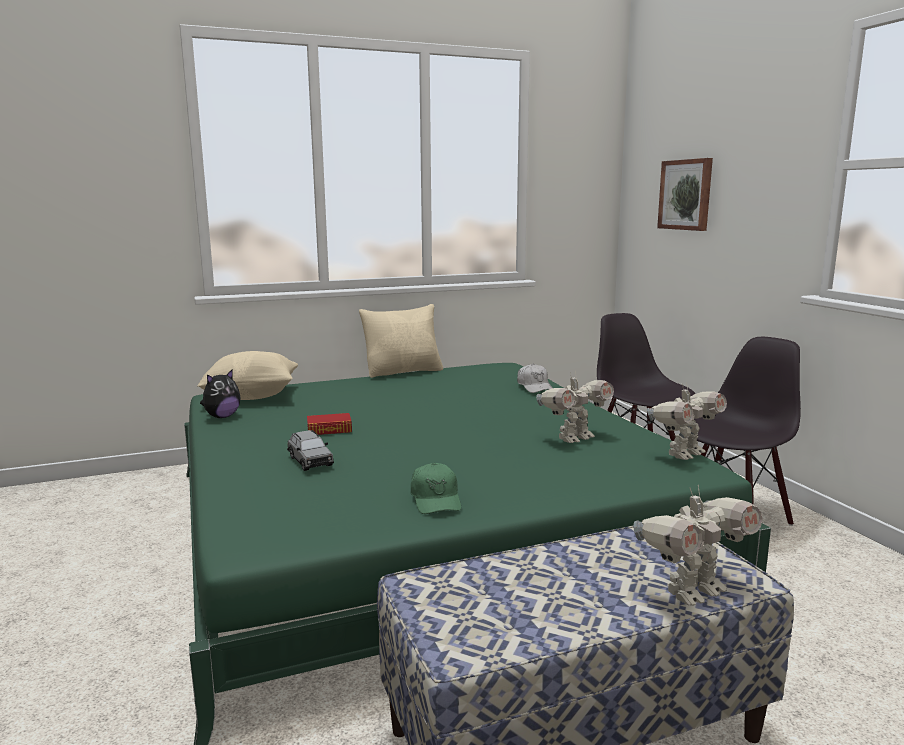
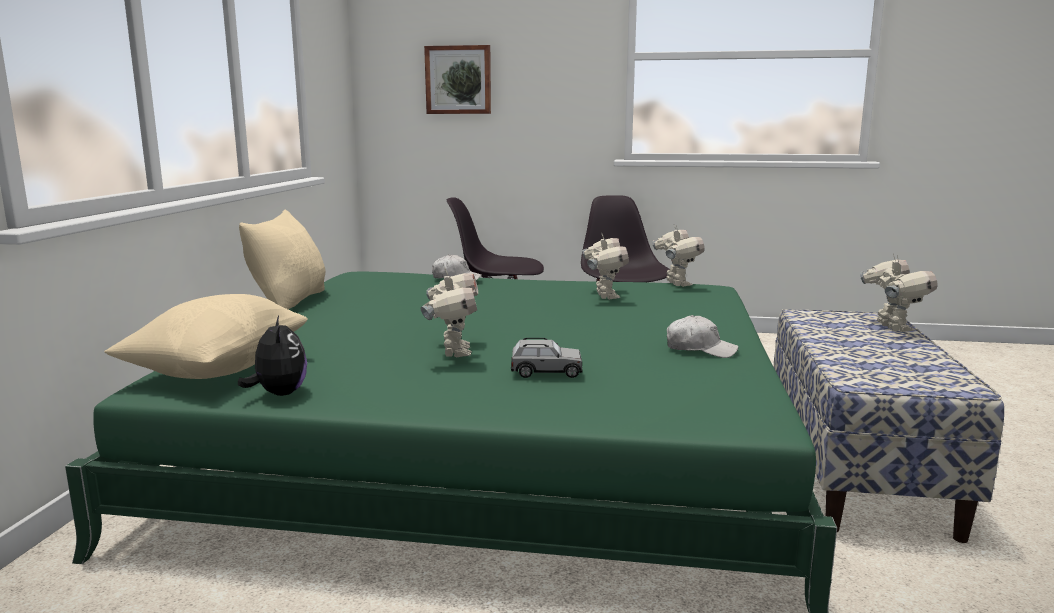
camera: 60 degrees left, 0 degrees up
(329, 429) = (453, 352): book -> toy robot
(436, 499) = (700, 349): green cap -> white cap

